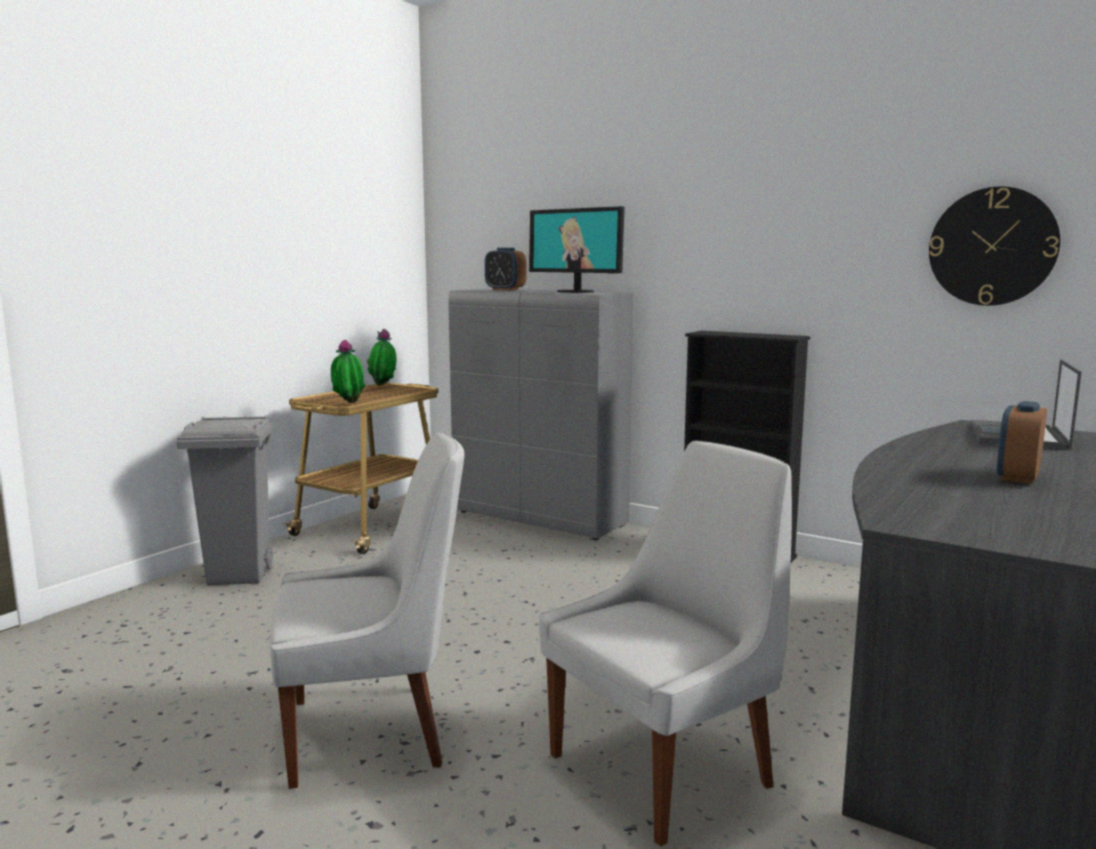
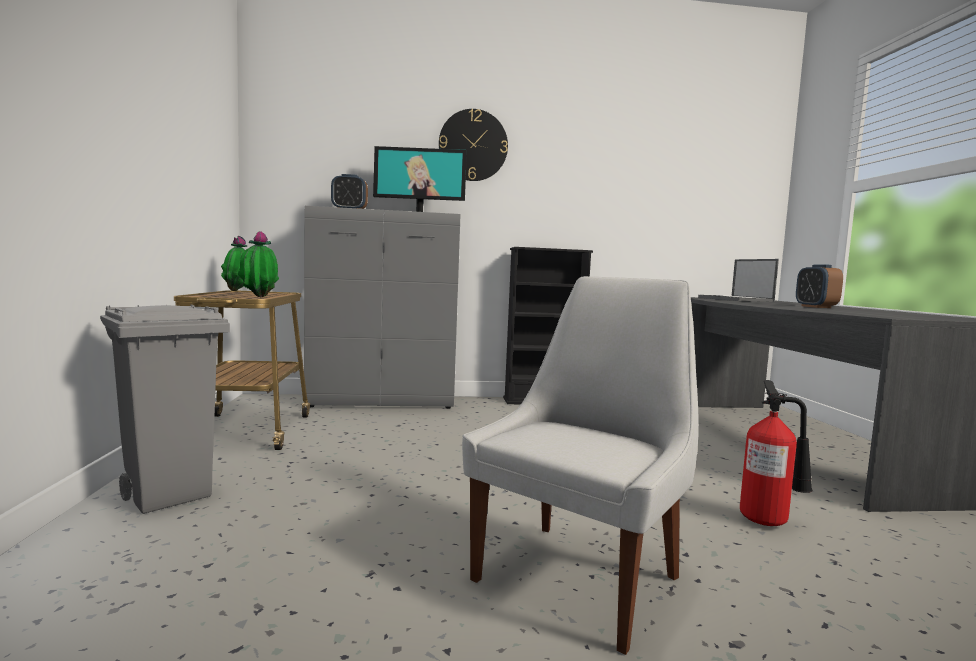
camera: 40 degrees left, 5 degrees down
(666, 768) = (769, 521): white chair -> fire extinguisher
(992, 246) = (682, 200): wall clock -> wall clock (473, 145)

